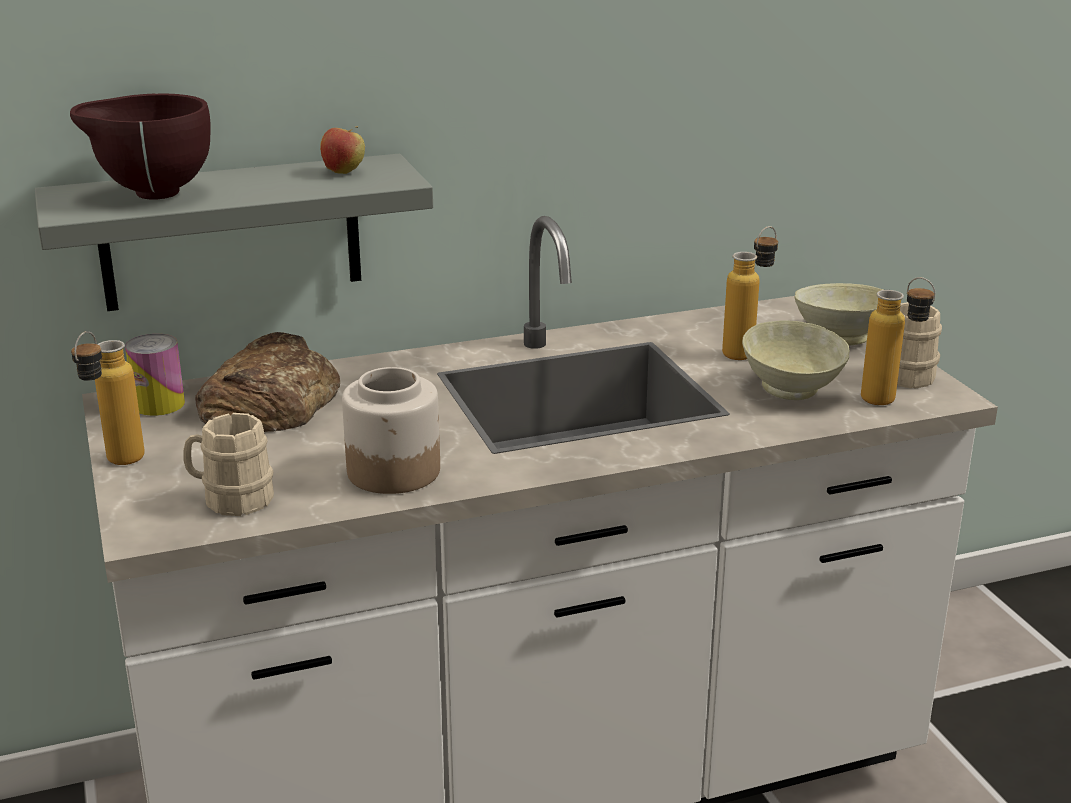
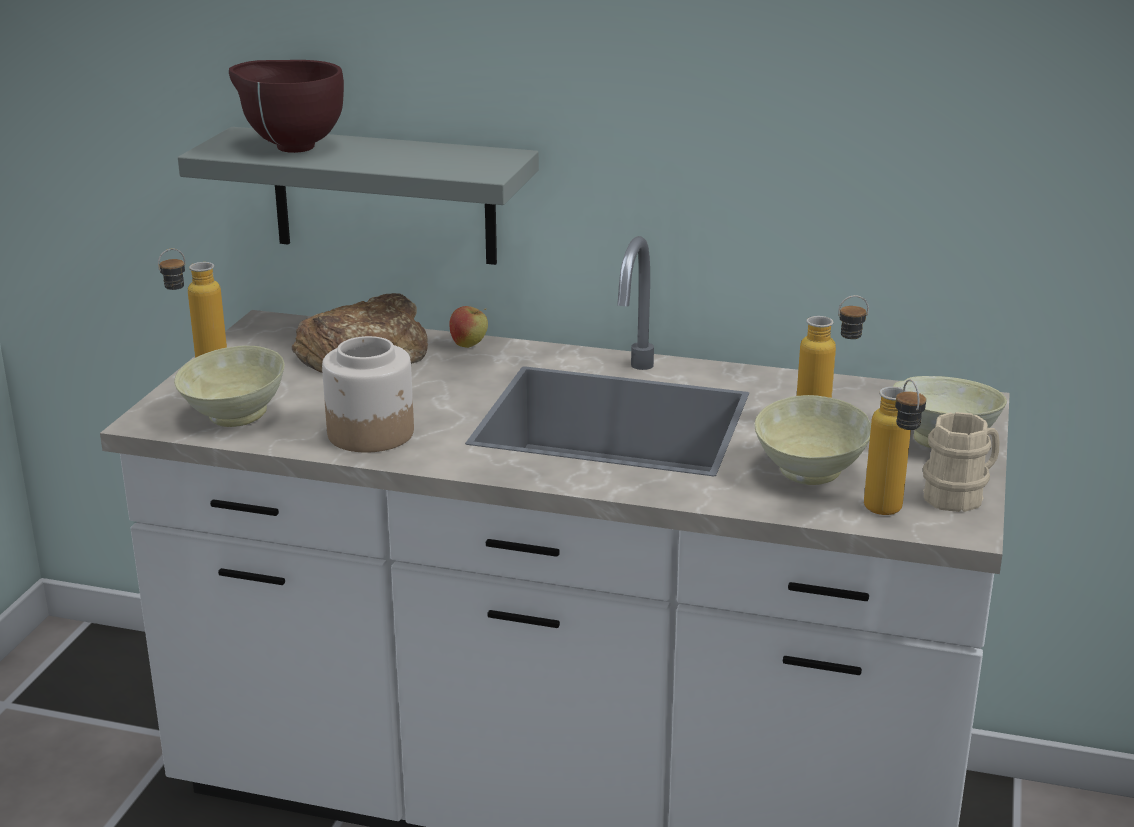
camera: 35 degrees right, 0 degrees up
(159, 404) = (288, 332): can -> none
(230, 499) = (233, 416): beige mug -> beige bowl
(344, 172) = (459, 157): apple -> apple (469, 345)

